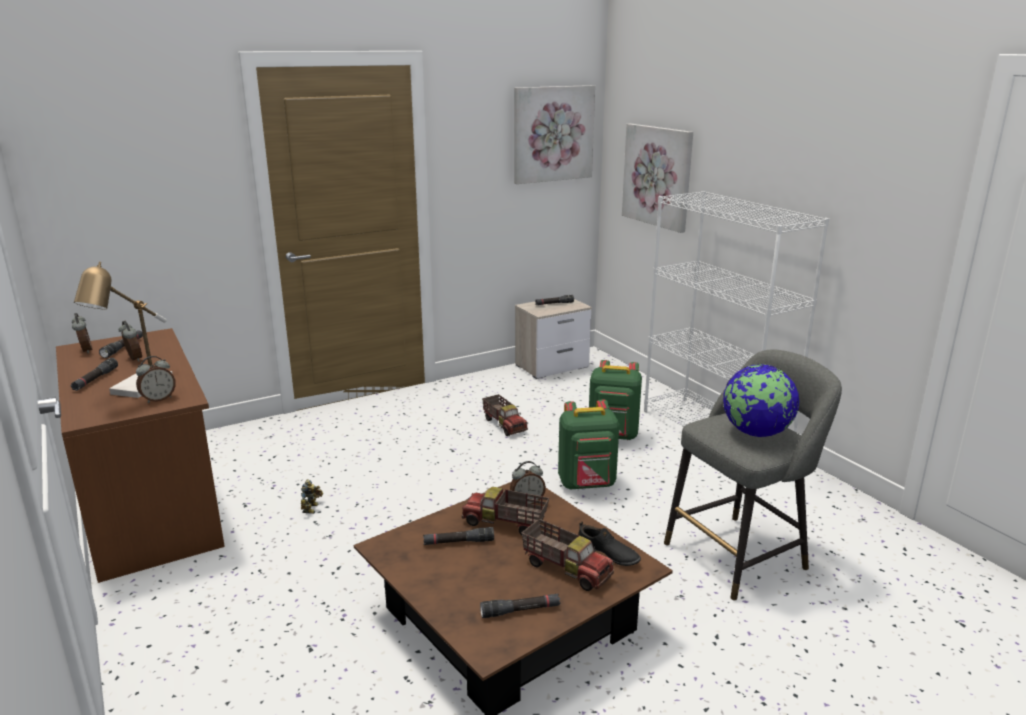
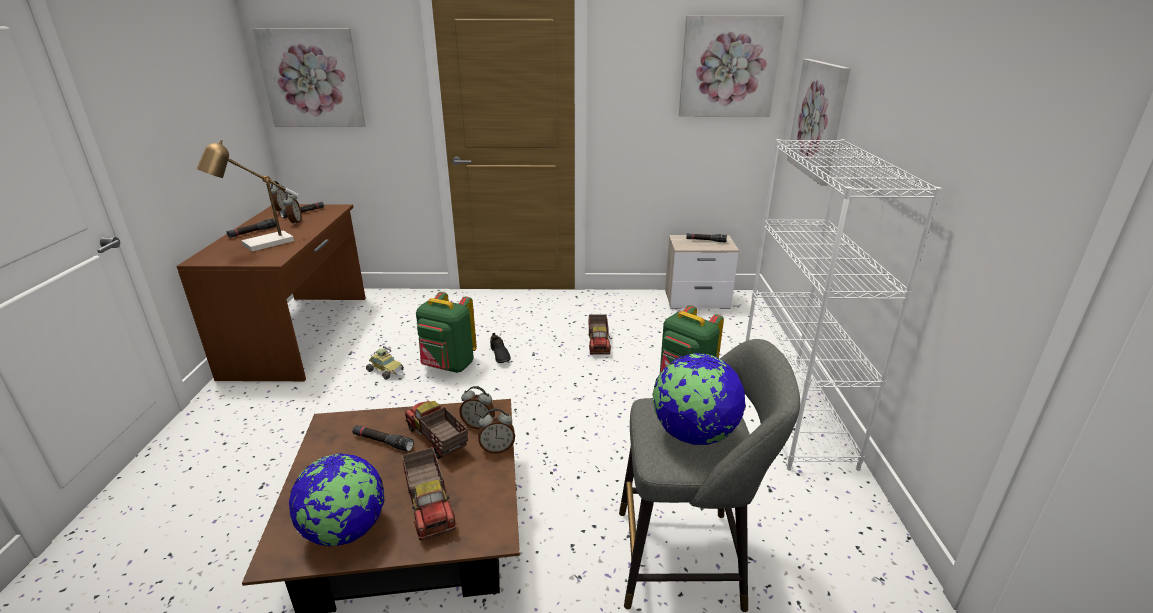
camera: 30 degrees right, 5 degrees up
(102, 177) = (312, 78): none -> picture
(158, 399) = (260, 255): alarm clock -> alarm clock (497, 449)
(312, 508) = (386, 370): toy robot -> toy car
(520, 611) = (345, 531): black flashlight -> globe
(587, 484) = (611, 423): green backpack -> green backpack (448, 366)
(607, 554) = (482, 506): black shoe -> black shoe (499, 355)

